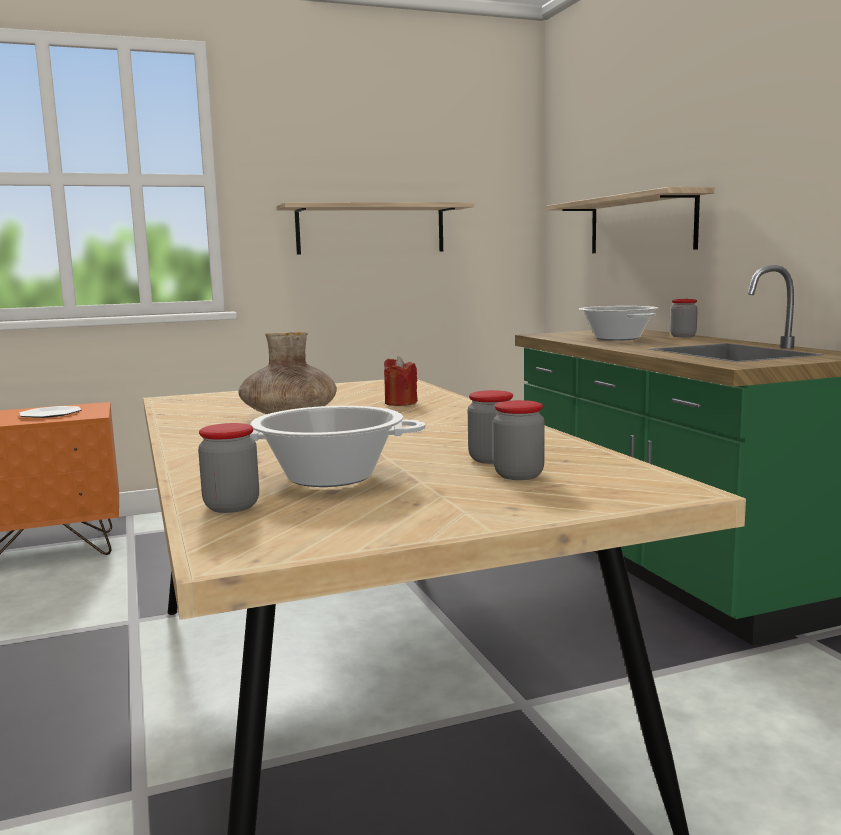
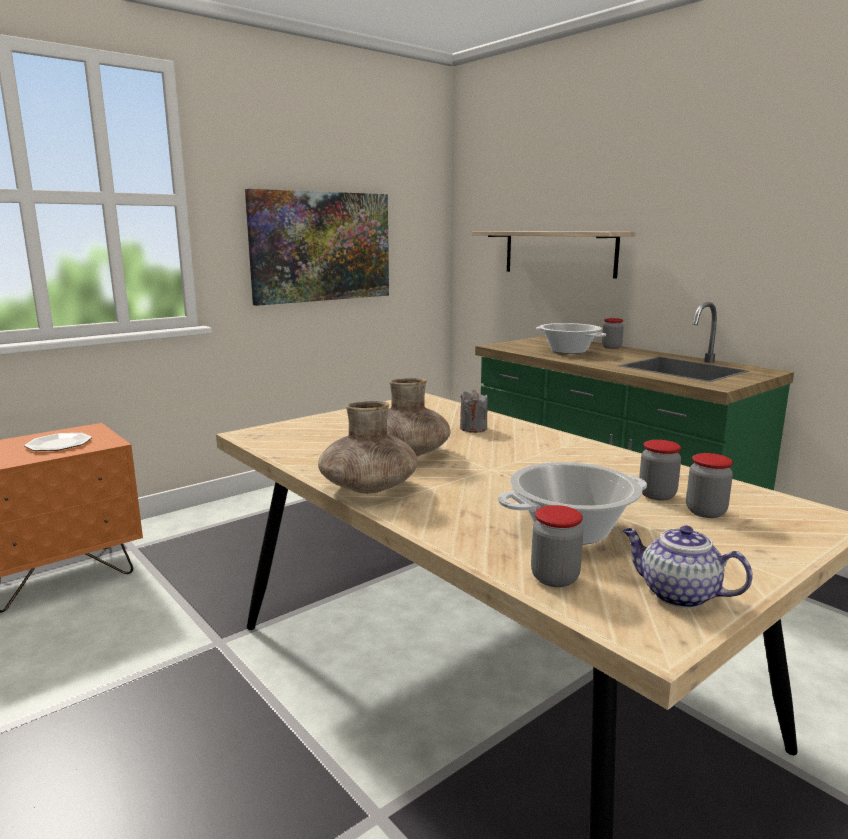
camera: 20 degrees left, 5 degrees up
(197, 437) = (368, 488): none -> brown vase
(331, 529) = (677, 594): none -> teapot
(371, 229) = (321, 247): shelf -> picture
(400, 403) = (473, 428): red candle -> grey candle

